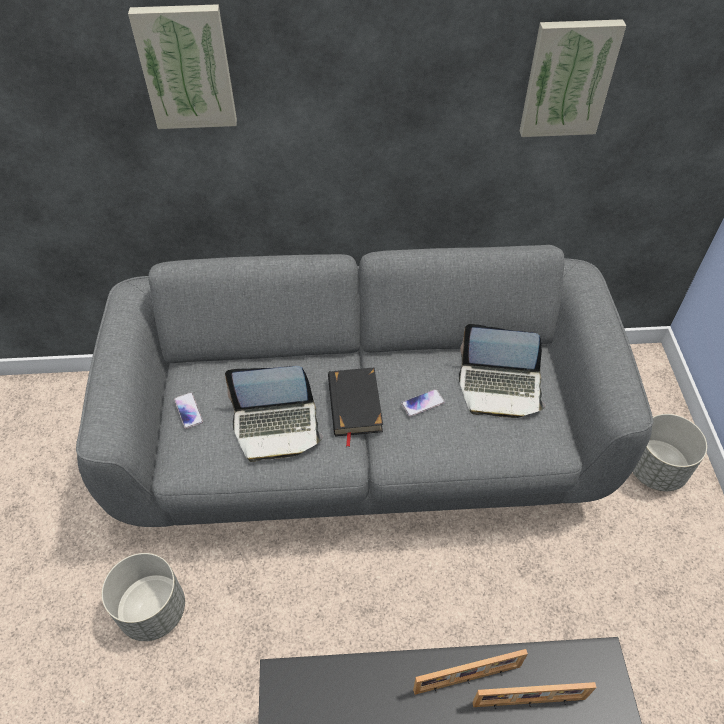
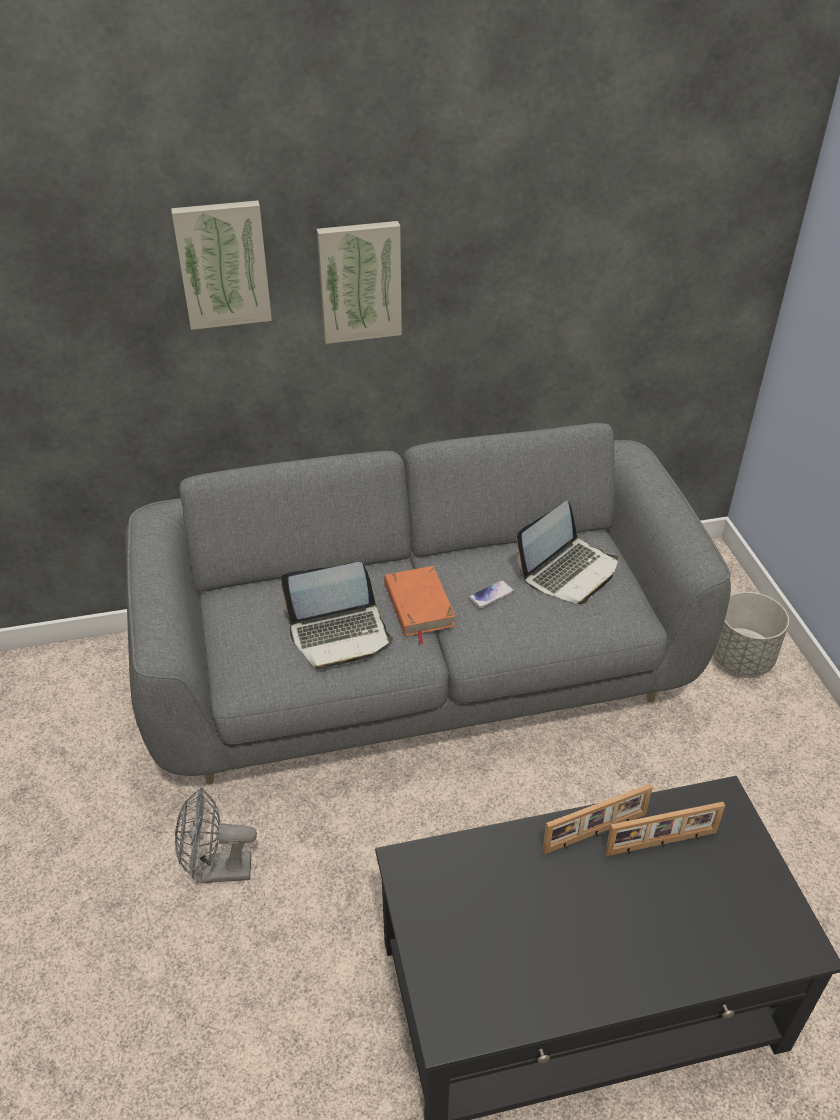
camera: 10 degrees left, 10 degrees down
(153, 611) = (217, 871): grey planter -> grey fan
(188, 411) = (238, 631): phone -> none
(354, 405) = (418, 606): black book -> orange book
(500, 387) = (568, 571): laptop -> laptop turned 45 degrees counterclockwise
(568, 78) = (592, 251): picture -> picture (359, 281)

